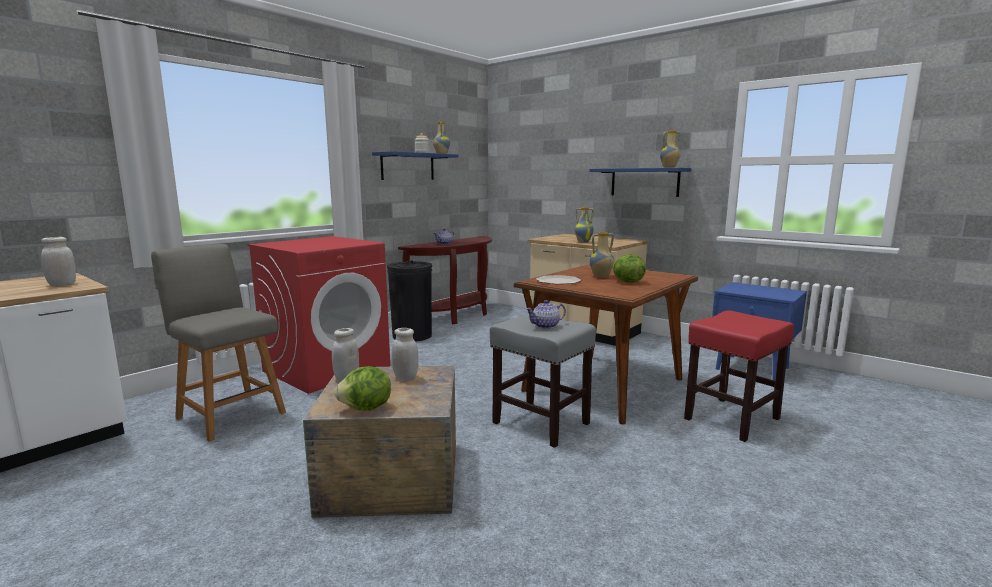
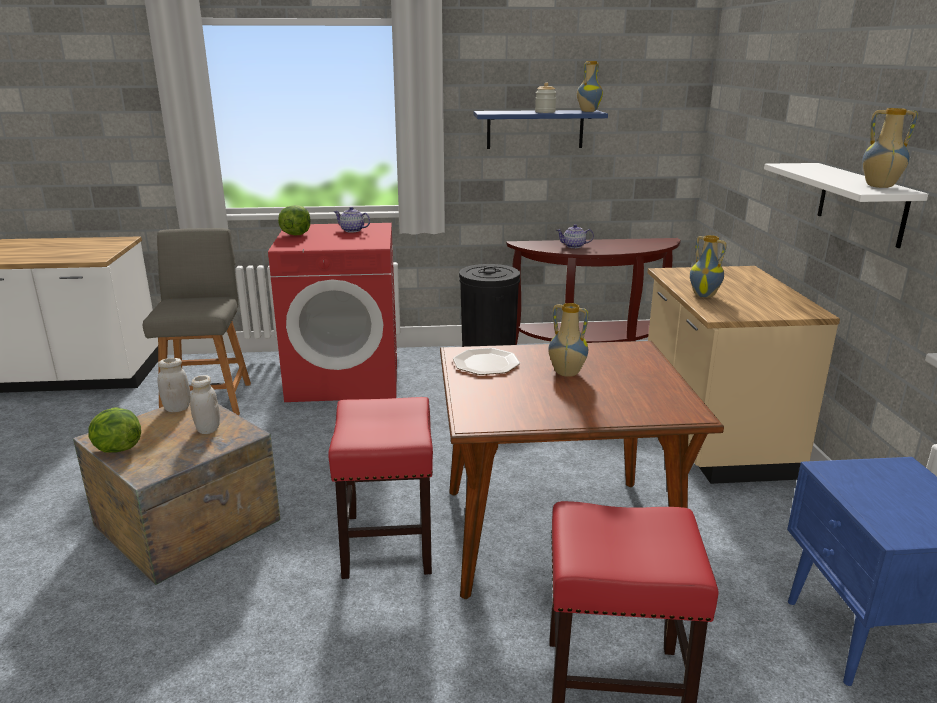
camera: 45 degrees right, 10 degrees up
(62, 284) = (95, 252): white jar -> none
(539, 423) = (387, 542): grey stool -> red stool
(546, 326) = (378, 425): teapot -> teapot (352, 230)
(627, 282) = (562, 397): lettuce -> lettuce (295, 234)
(644, 182) = (861, 203): blue shelf -> white shelf

